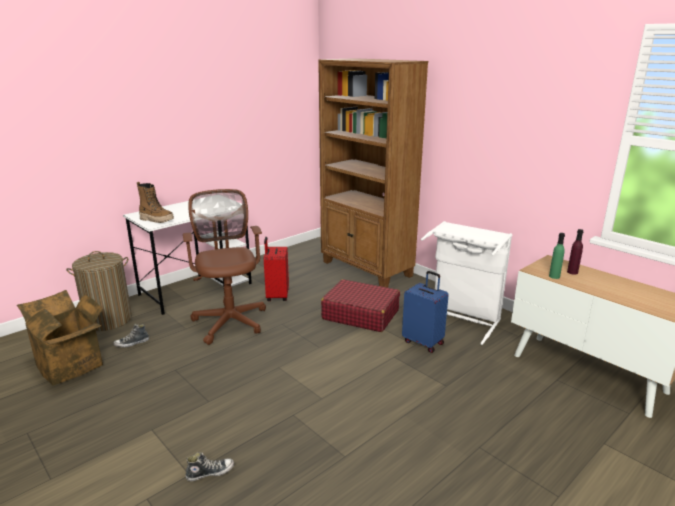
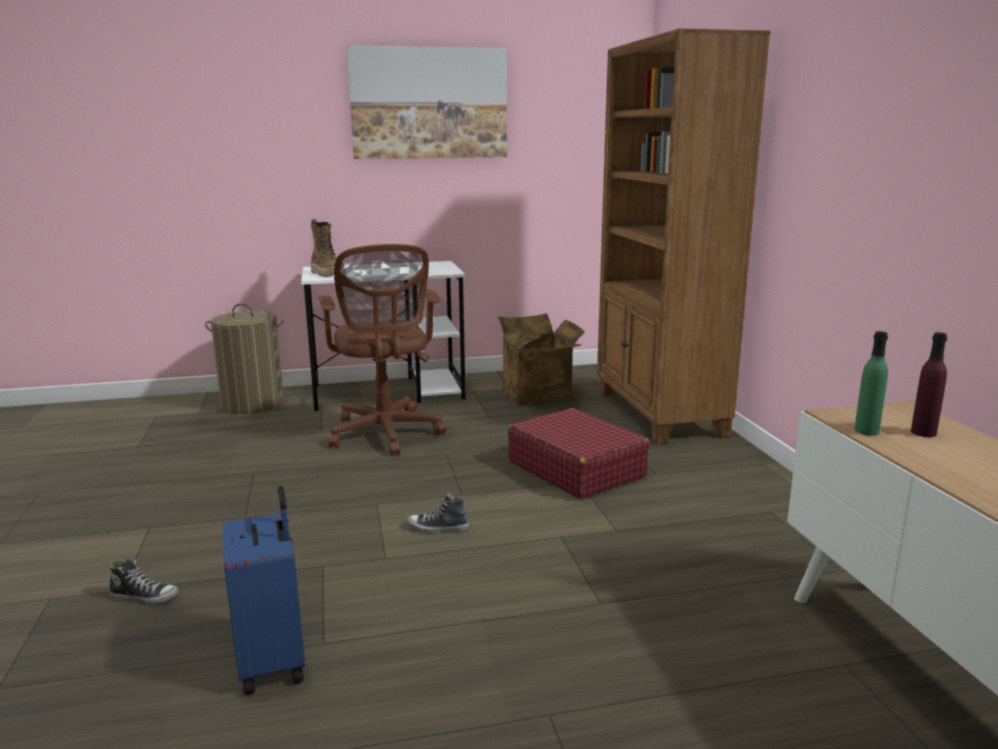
camera: 30 degrees right, 5 degrees down
(73, 364) = (163, 439): cardboard box -> cardboard box (540, 394)
(132, 343) = (245, 433): shoe -> shoe (437, 528)
(197, 92) = (429, 103): none -> picture
(230, 320) = (385, 434): brown office chair -> brown office chair turned 150 degrees clockwise
(276, 296) = (480, 420): red suitcase -> none
(423, 342) = (637, 531): blue suitcase -> blue suitcase (274, 662)
(461, 319) = (749, 515): white laundry basket -> none

